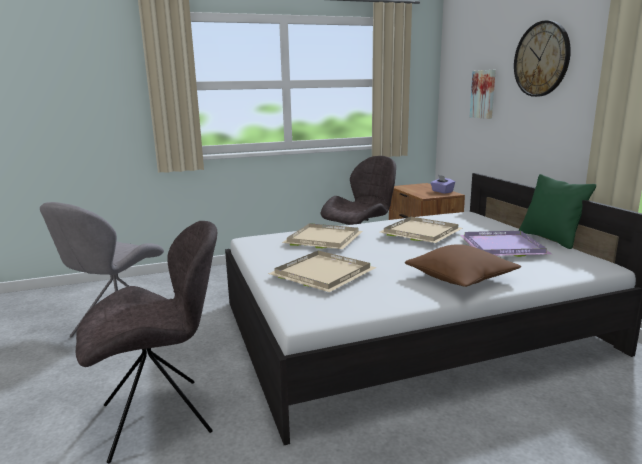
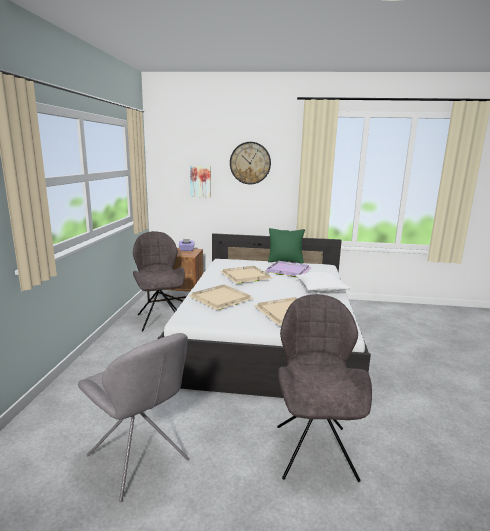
camera: 65 degrees left, 0 degrees up
(460, 278) = (321, 289): brown pillow -> white pillow

